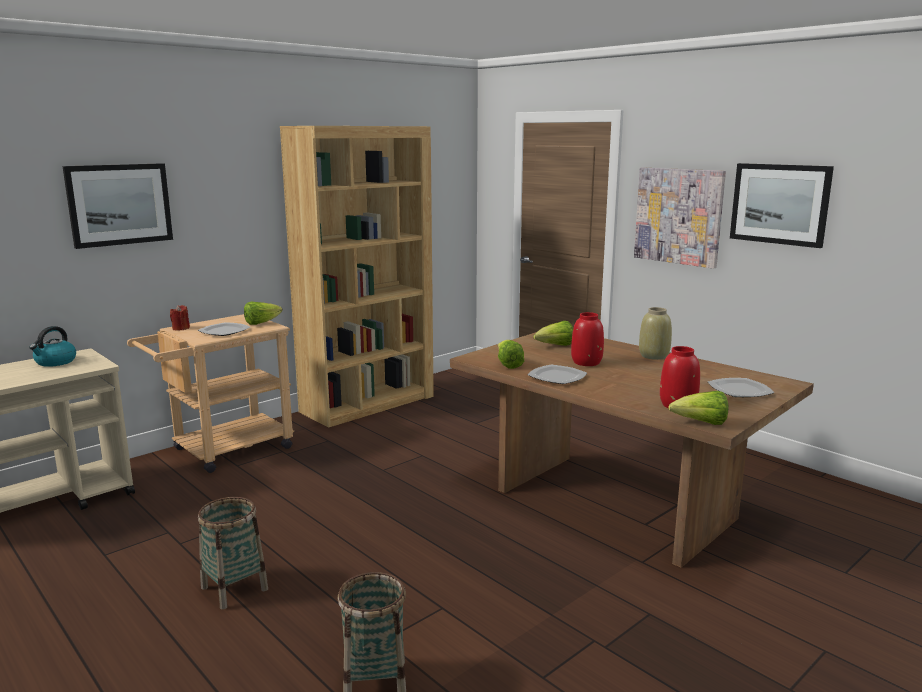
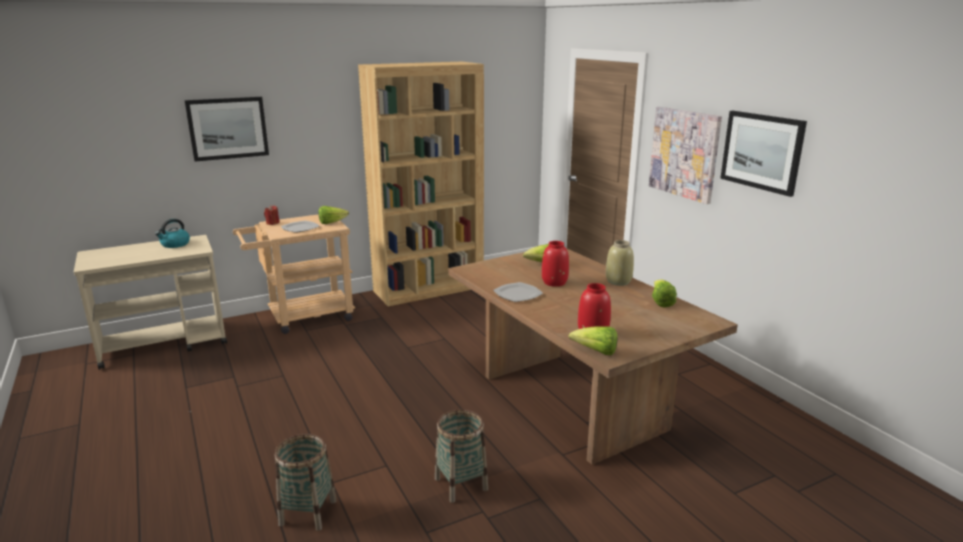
camera: 15 degrees right, 5 degrees up
(234, 588) = (254, 426): basket -> basket (461, 483)
(508, 365) = (488, 278): lettuce -> lettuce (661, 302)
(739, 390) = (661, 324): plate -> none

